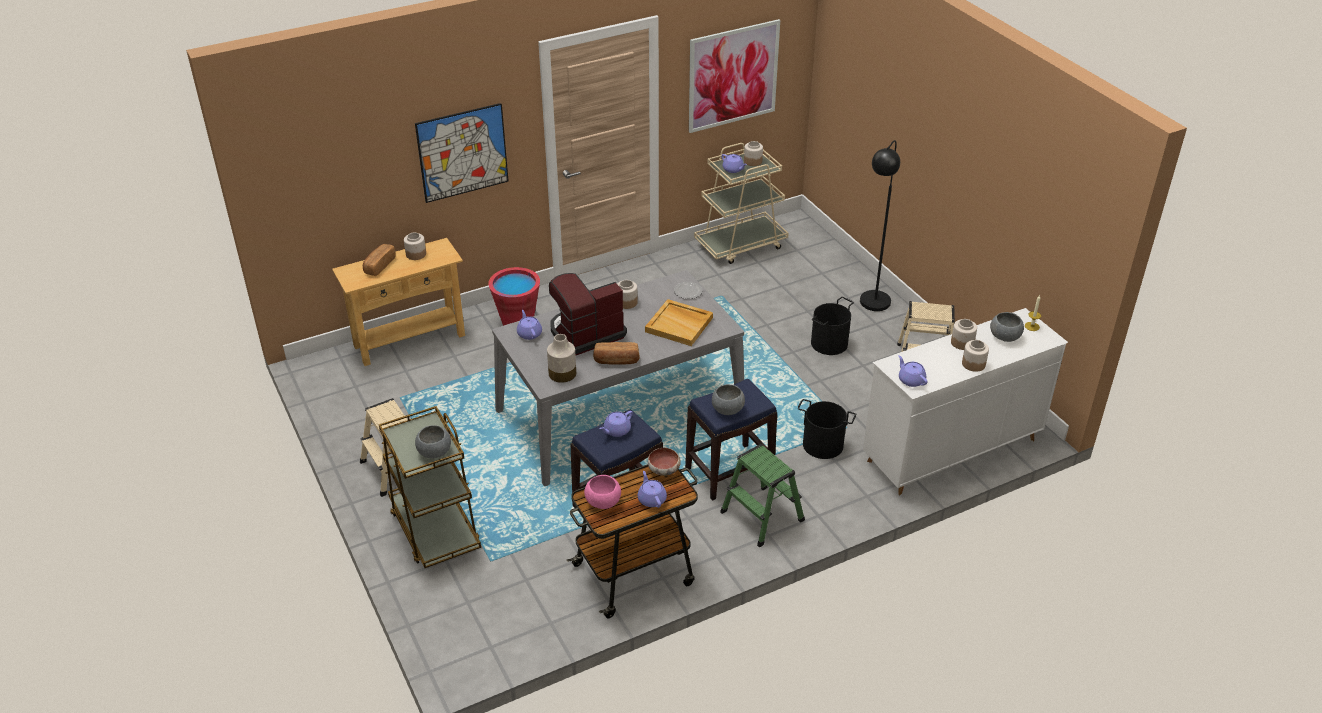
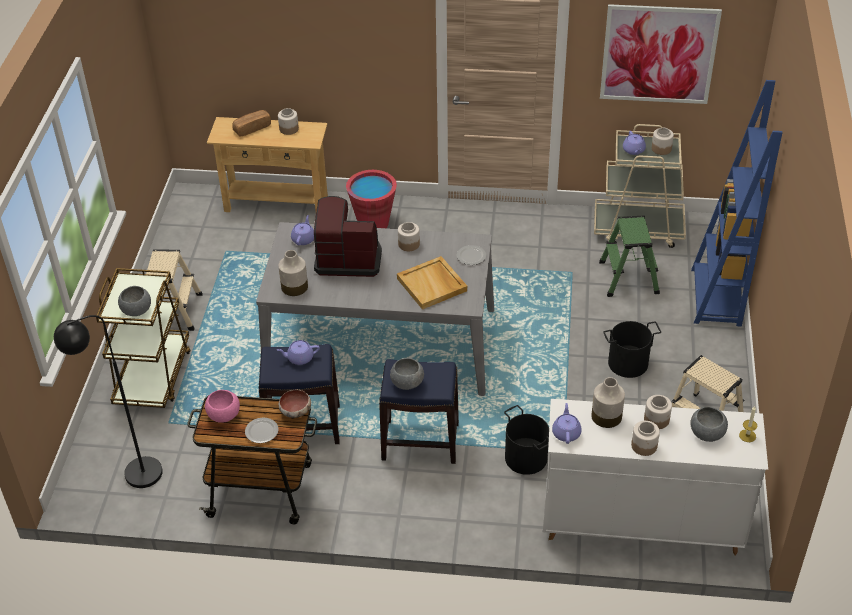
camera: 35 degrees right, 5 degrees up
(462, 153) = (349, 50): picture -> none
(616, 361) = (347, 295): bread -> none
(651, 499) = (261, 431): purple teapot -> plate
(762, 516) = (410, 496): green step ladder -> green step ladder (629, 277)
(845, 271) = (716, 297): none -> blue bookcase
(872, 307) = (706, 345): black floor lamp -> black floor lamp (132, 478)
(925, 356) = (606, 416): none -> beige vase

